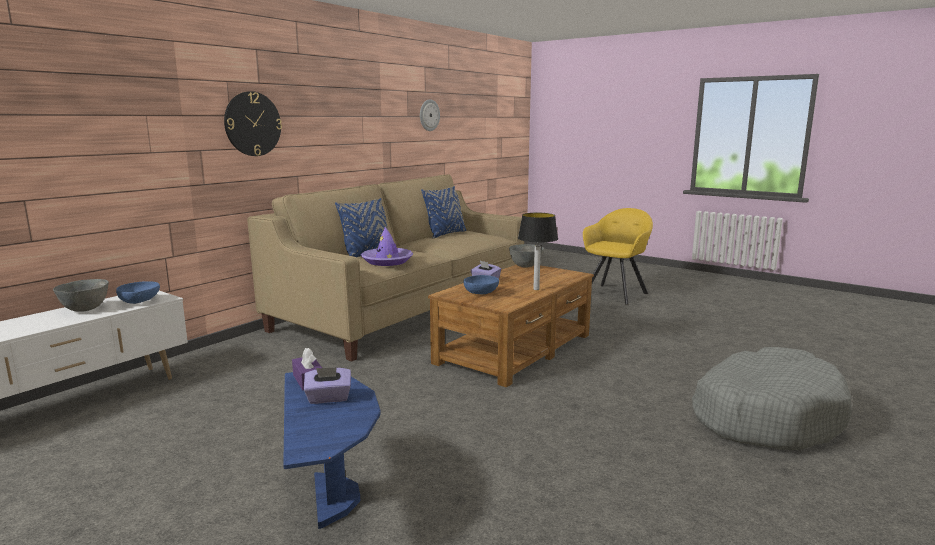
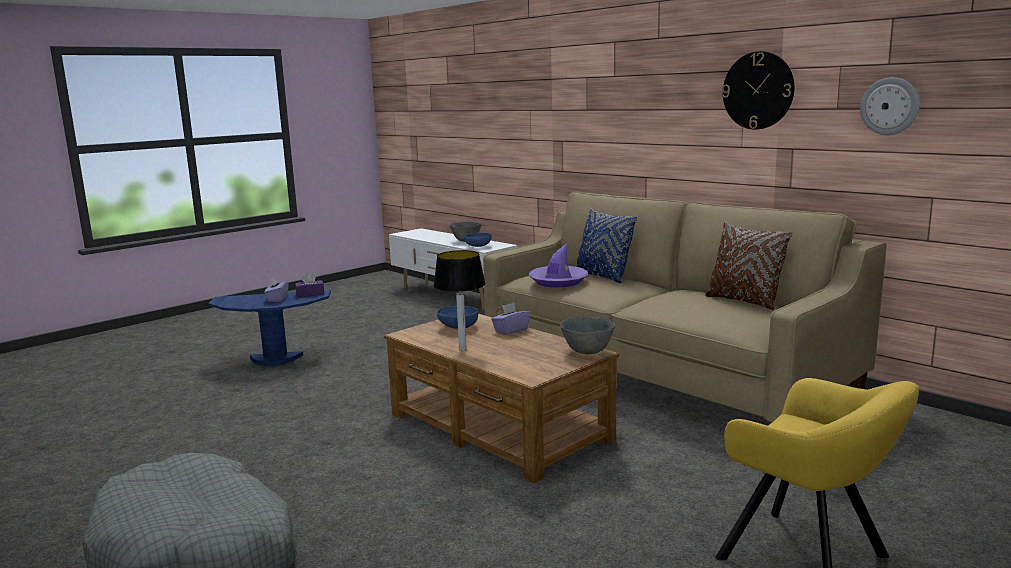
camera: 100 degrees right, 0 degrees up
(252, 124) = (602, 118): wall clock -> wall clock (758, 90)
(445, 234) = (744, 301): blue pillow -> brown pillow

